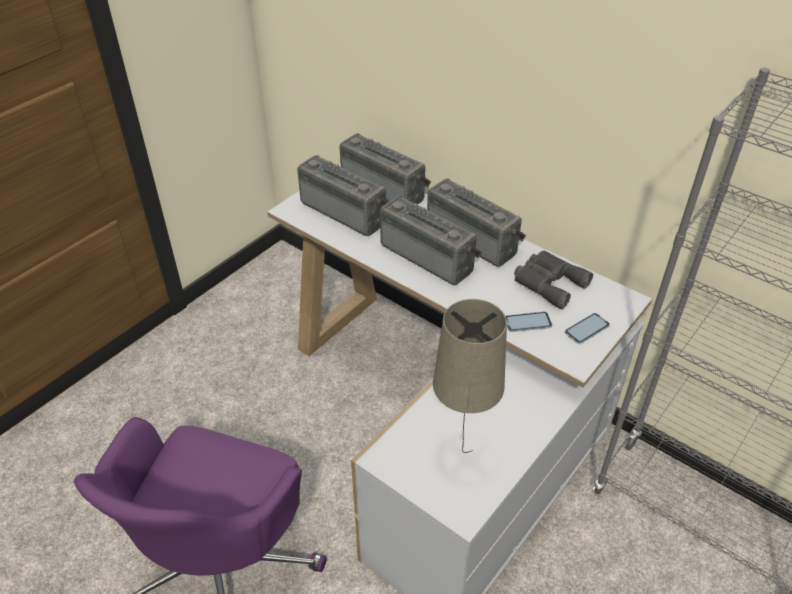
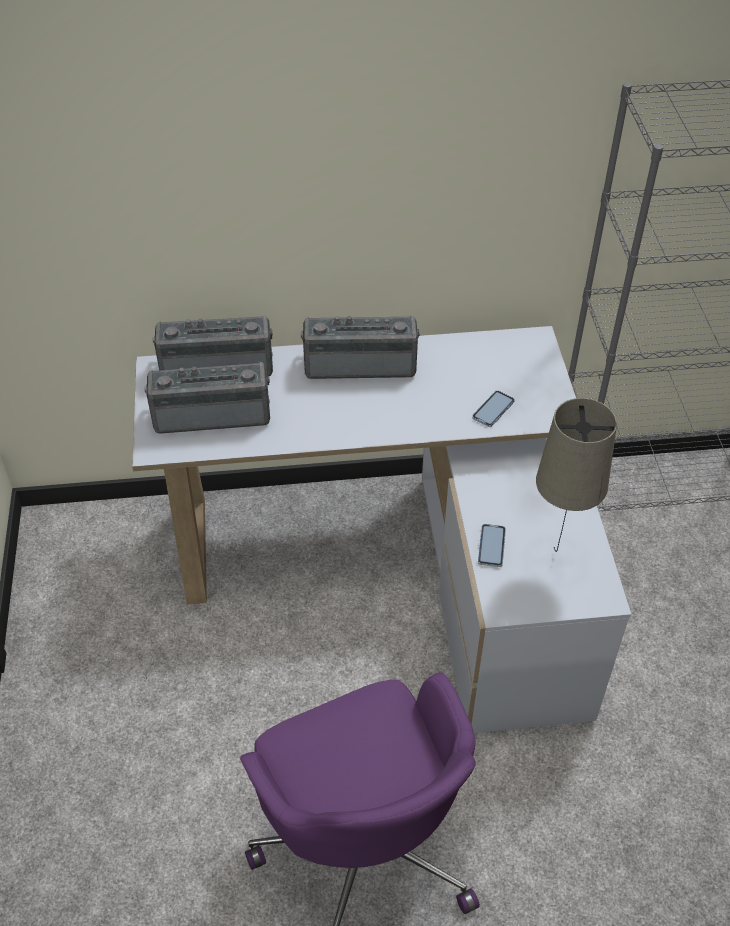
camera: 45 degrees left, 5 degrees up
(429, 256) = (344, 405): radio -> none
(548, 282) = (465, 363): grey binoculars -> none
(587, 329) = (539, 384): phone -> phone (491, 546)

